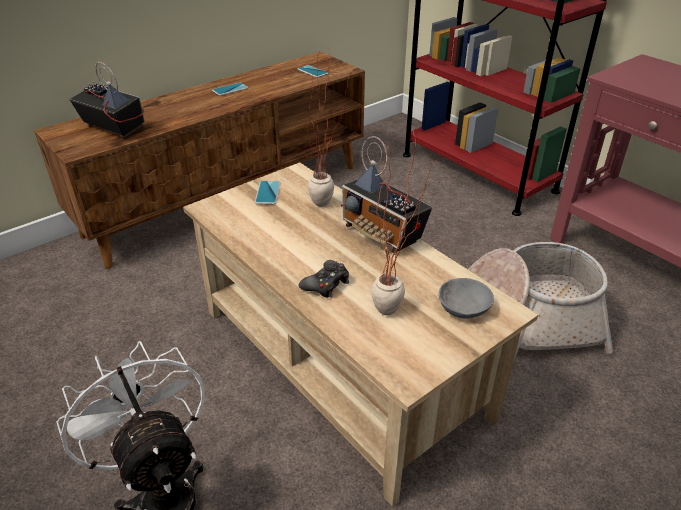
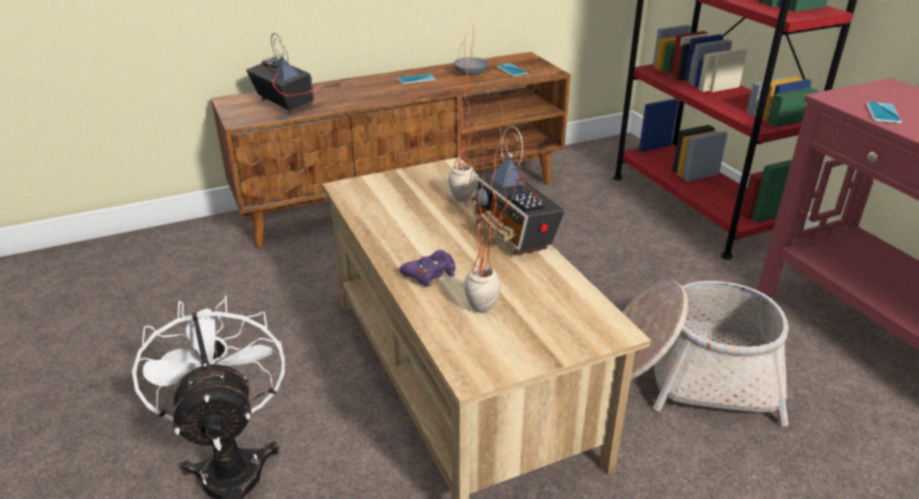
camera: 15 degrees right, 5 degrees down
(268, 193) = (412, 182): phone -> phone (883, 113)
(326, 284) = (430, 274): black game controller -> purple game controller
(464, 309) = (567, 320): grey bowl -> grey bowl (470, 73)

